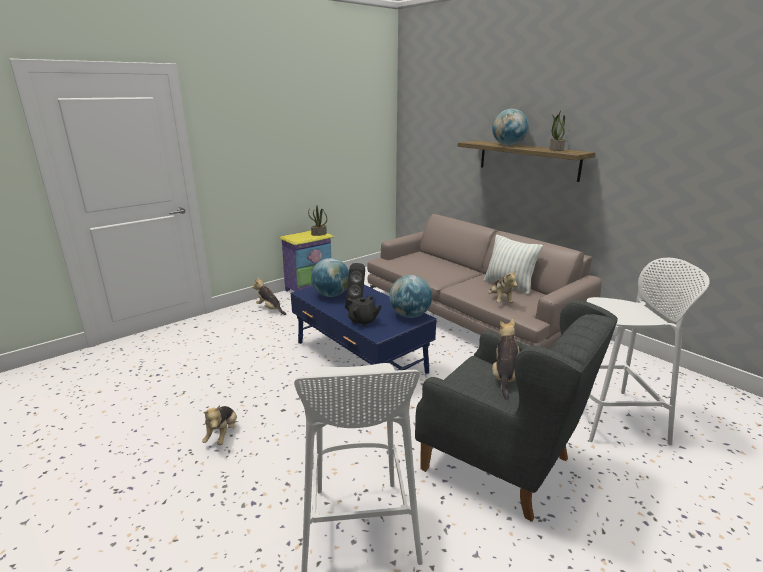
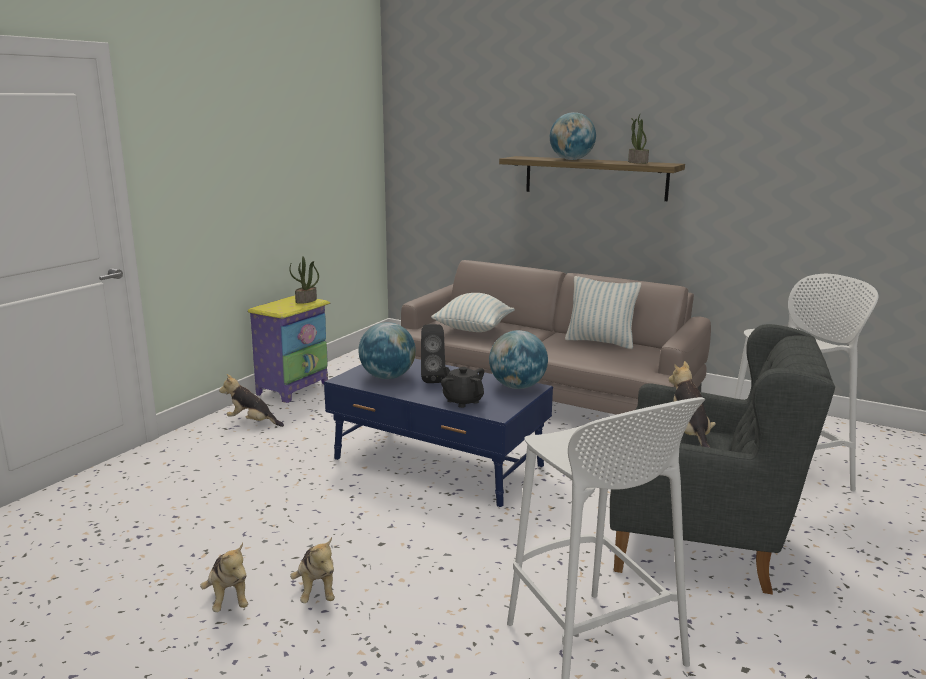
camera: 20 degrees left, 5 degrees down
(363, 321) = (462, 401): black teapot -> black teapot turned 135 degrees counterclockwise
(424, 265) = (473, 330): none -> pillow
(500, 301) = (604, 359): plush toy -> plush toy (229, 598)

